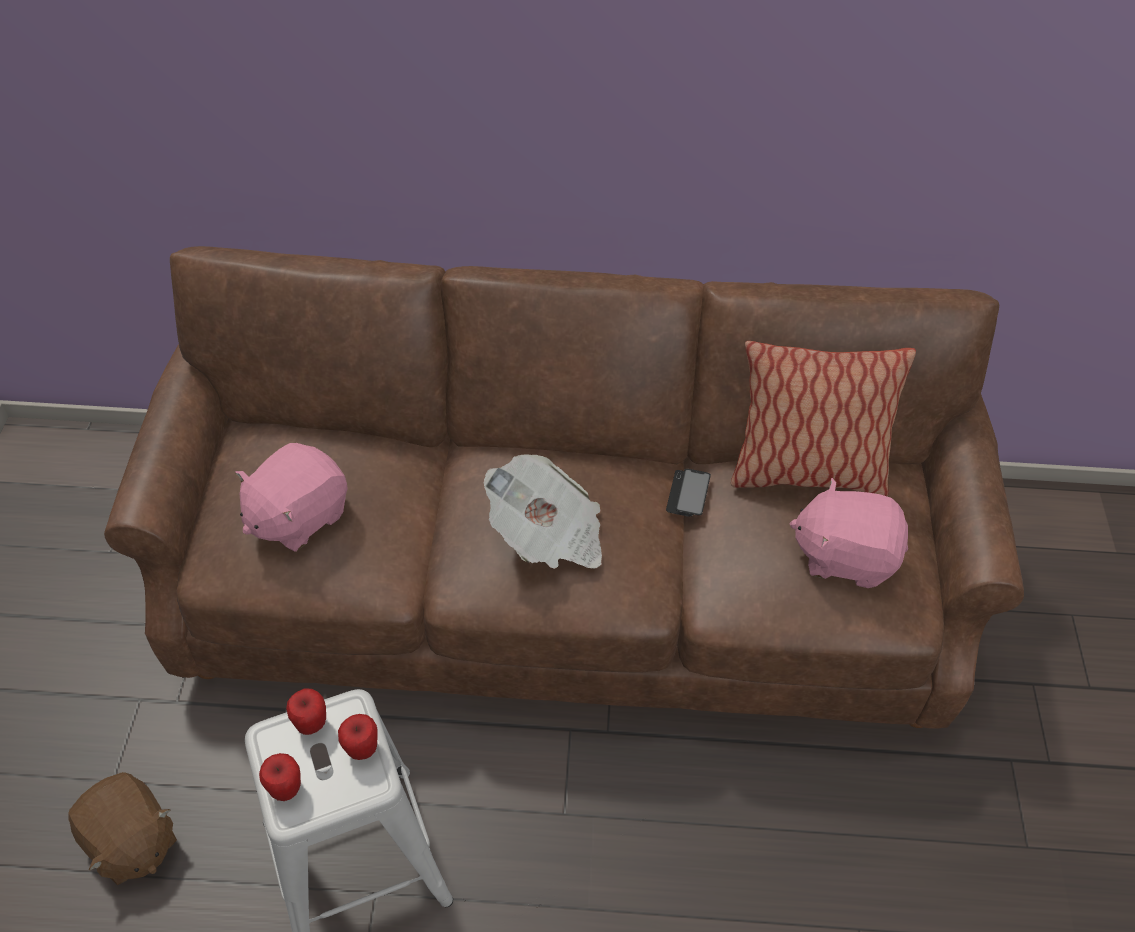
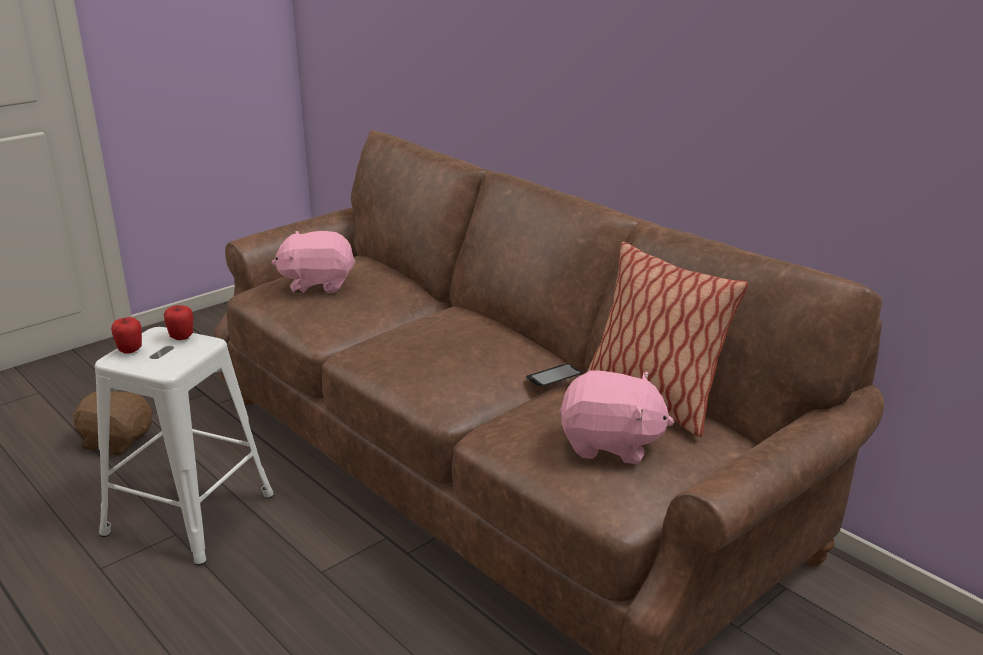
camera: 45 degrees right, 25 degrees down
(131, 842) = (117, 441): brown plush toy -> brown plush toy turned 105 degrees clockwise
(362, 748) = (184, 356): apple -> none
(548, 535) = (428, 345): newspaper -> none
(844, 555) = (611, 444): pink plush toy -> pink plush toy turned 135 degrees clockwise

